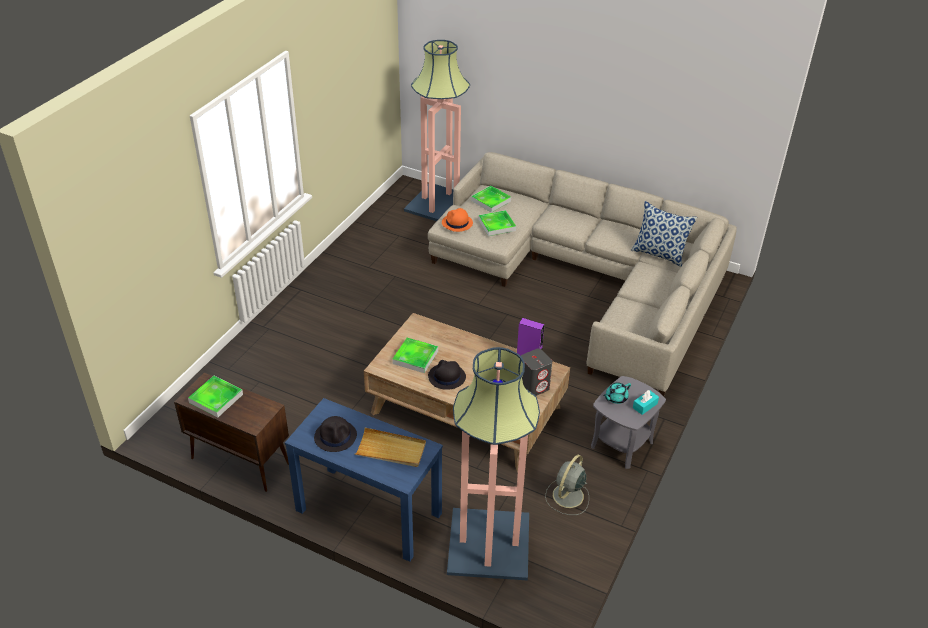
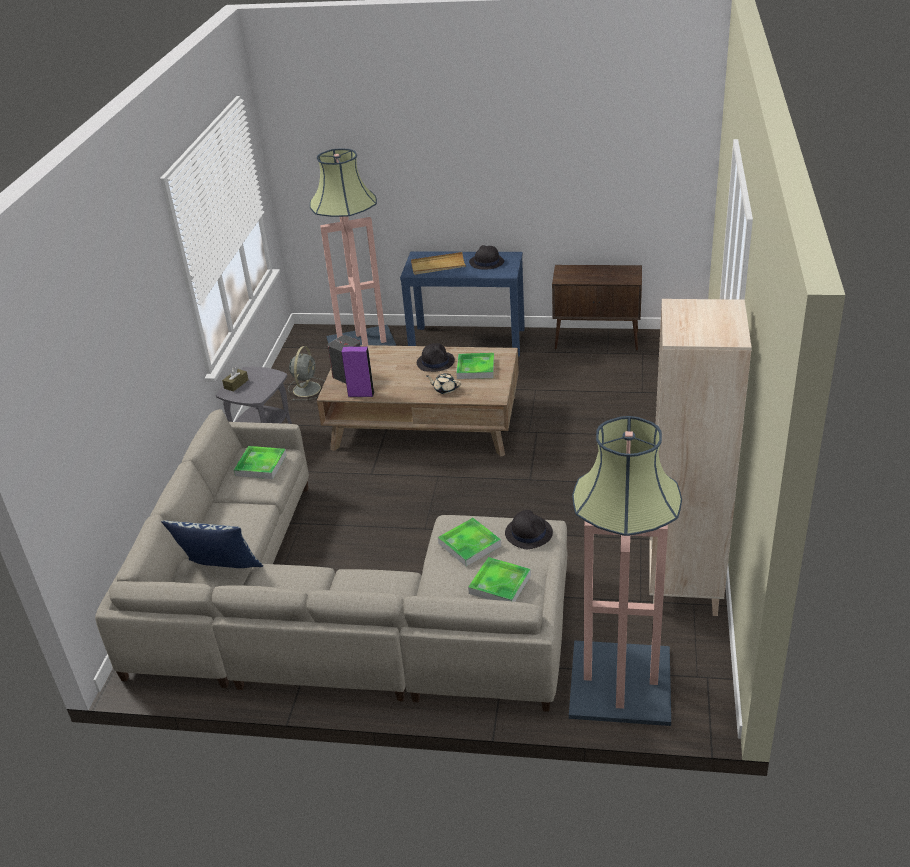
camera: 165 degrees right, 5 degrees down
(216, 398) = (610, 274): tray -> tray (261, 465)
(368, 235) = (684, 587): none -> beige bookcase
(454, 342) = (445, 389): none -> beige teapot
(457, 223) = (528, 533): orange hat -> black hat
(616, 398) = (265, 383): turquoise teapot -> none
(645, 406) = (236, 384): turquoise tissue box -> brown tissue box

